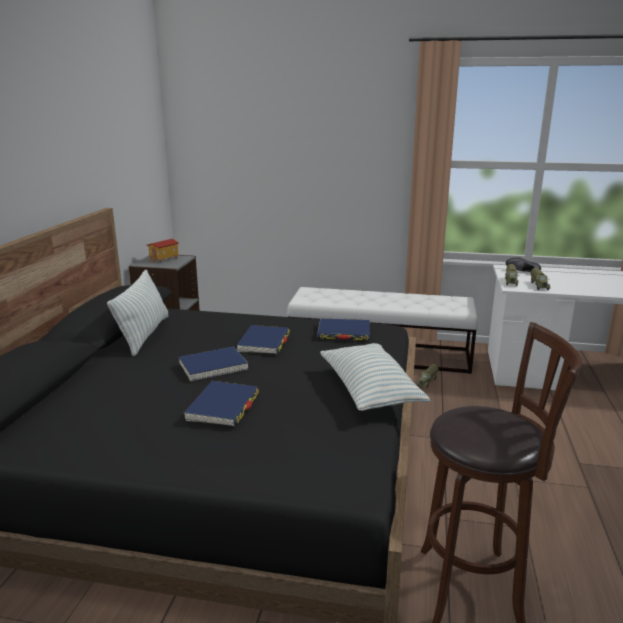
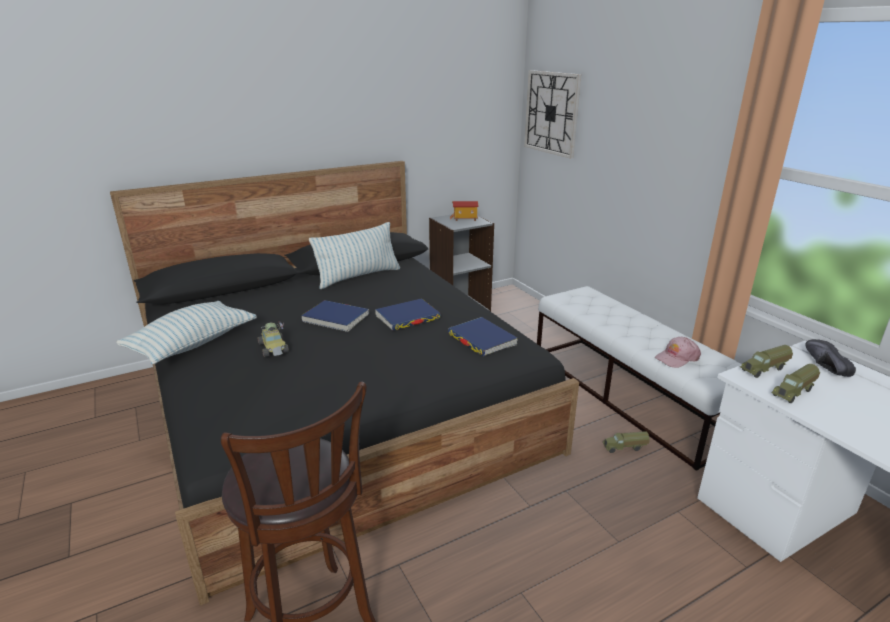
camera: 50 degrees right, 5 degrees up
(210, 146) = (551, 113): none -> wall clock
(223, 406) = (274, 348): blue book -> toy car
(369, 391) = (378, 395): pillow -> pillow (192, 344)
(427, 305) = (677, 358): none -> pink cap

